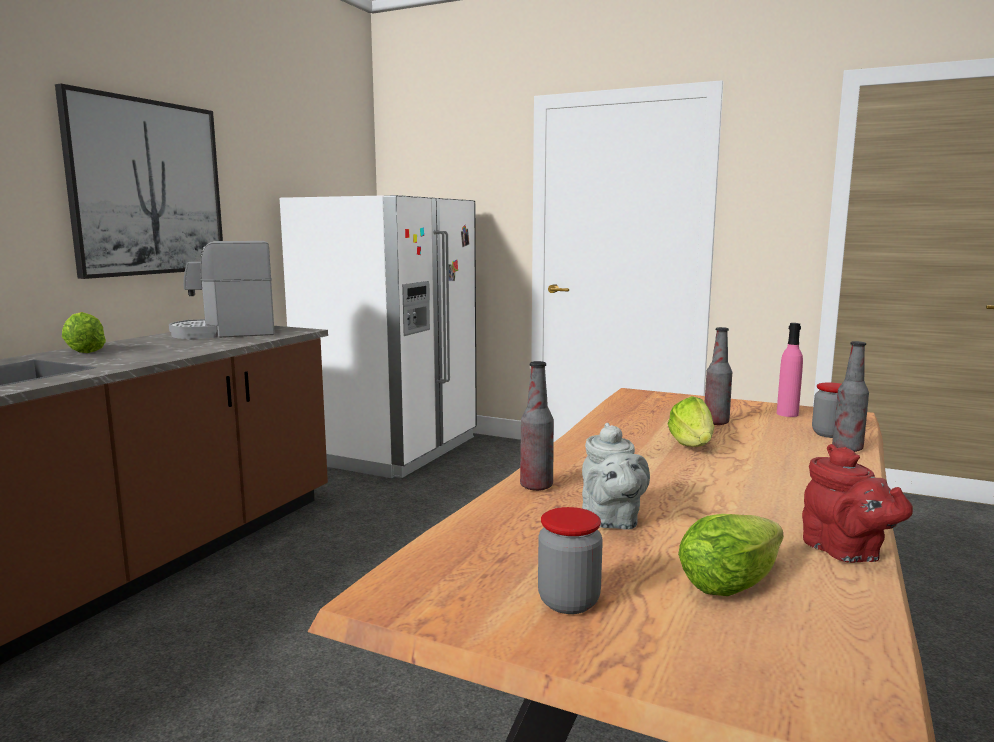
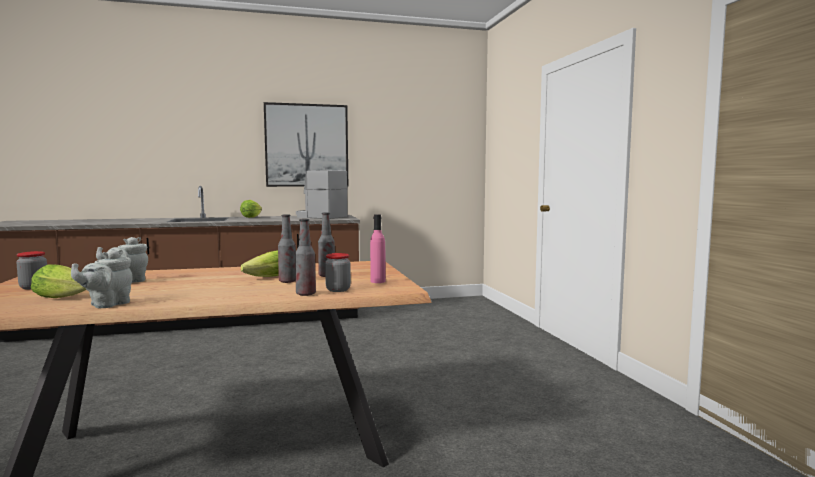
camera: 50 degrees right, 5 degrees down
(391, 450) = (446, 308): white fridge -> none
(536, 486) = (166, 272): bottle -> bottle (287, 281)
(845, 552) = (107, 304): red teapot -> grey teapot

